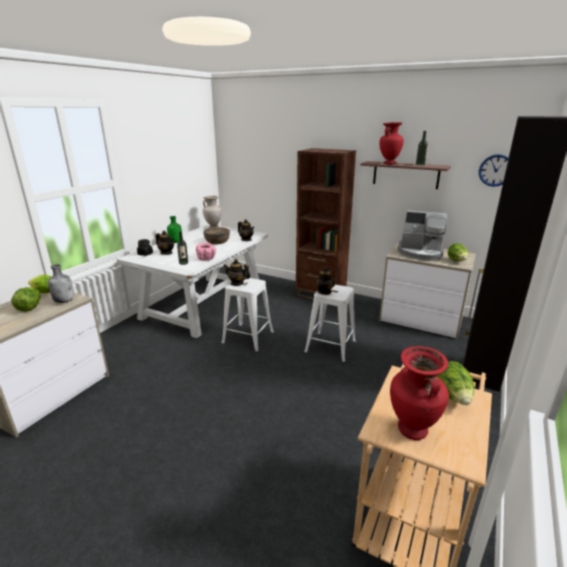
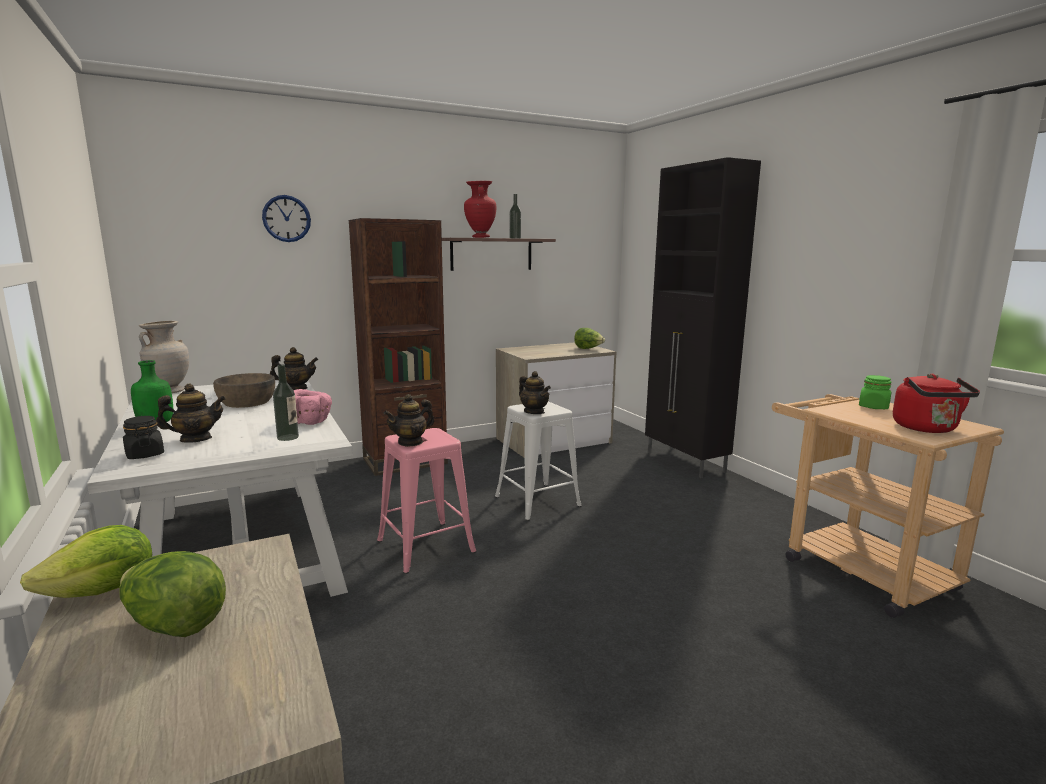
camera: 55 degrees left, 10 degrees down
(65, 301) = (237, 567): grey bottle -> none
(248, 337) = (425, 546): white stool -> pink stool
(411, 430) = (927, 429): red vase -> red kettle
(420, 253) = (543, 350): coffee machine -> none
(452, 397) = (873, 407): lettuce -> green jar
(495, 170) = (583, 242): wall clock -> wall clock (286, 218)

